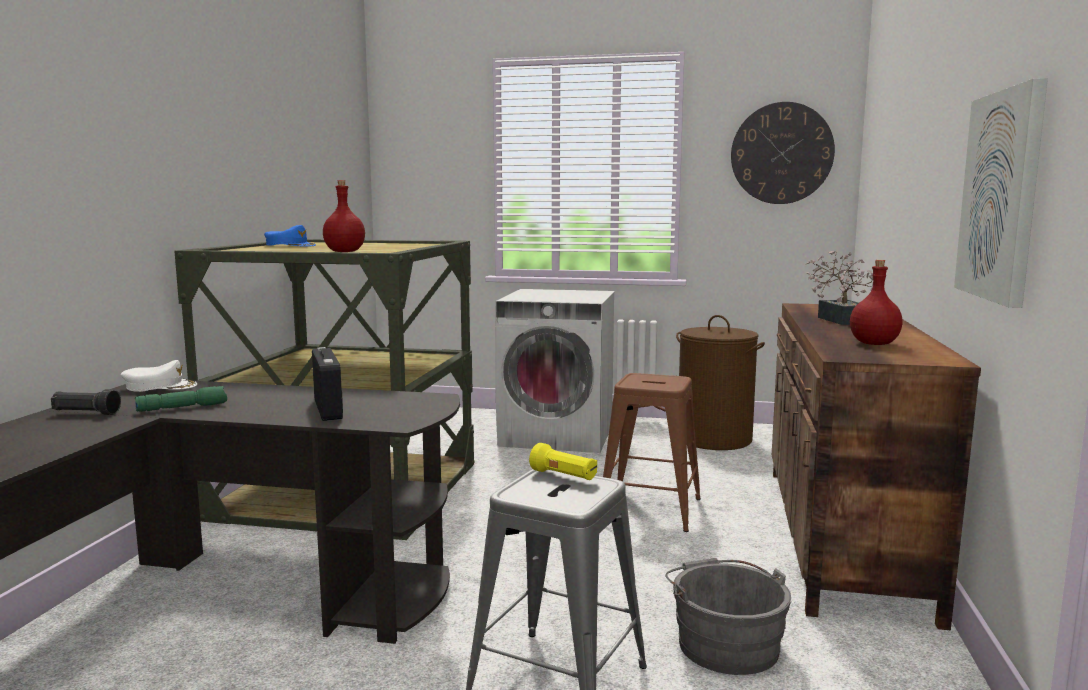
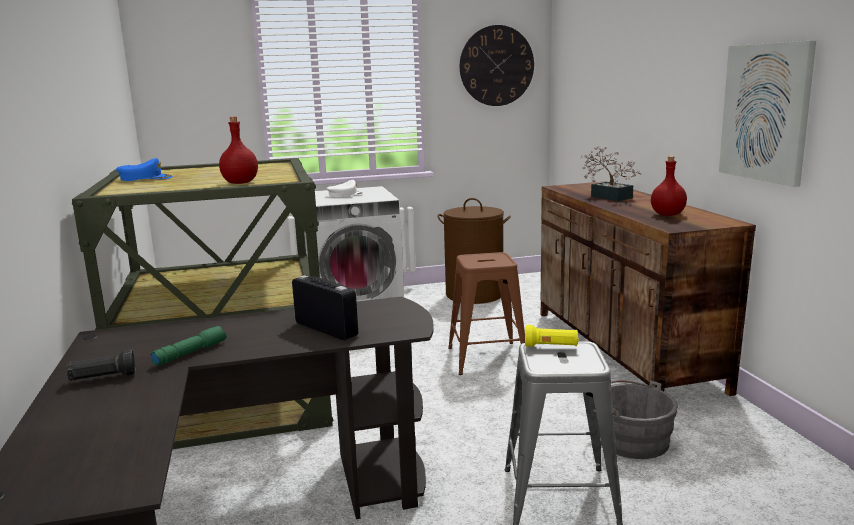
camera: 25 degrees left, 5 degrees up
(160, 386) = (120, 337): white cap -> white cap (345, 195)

